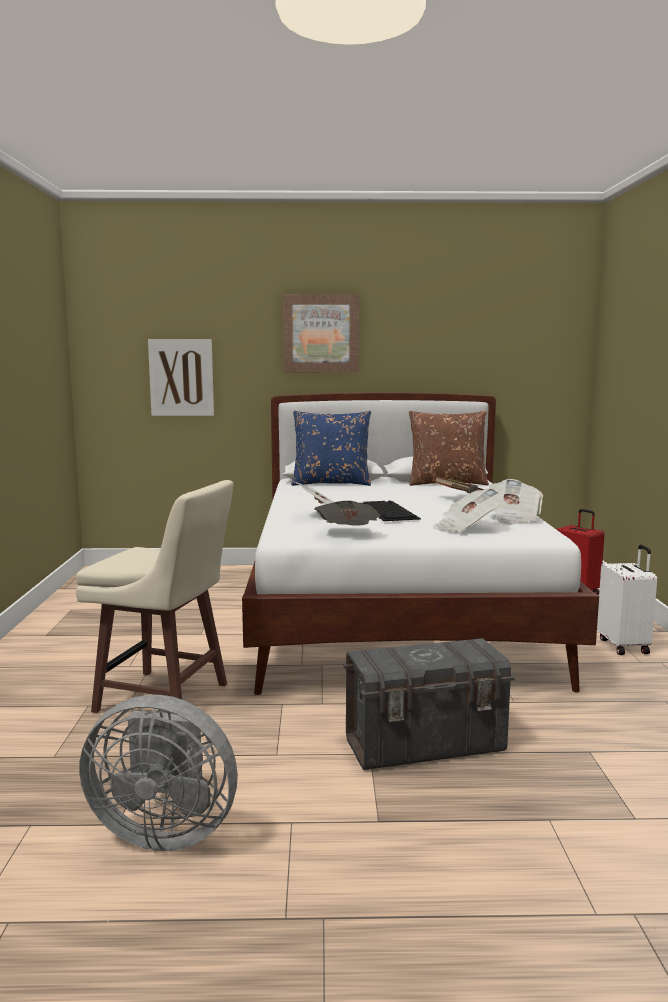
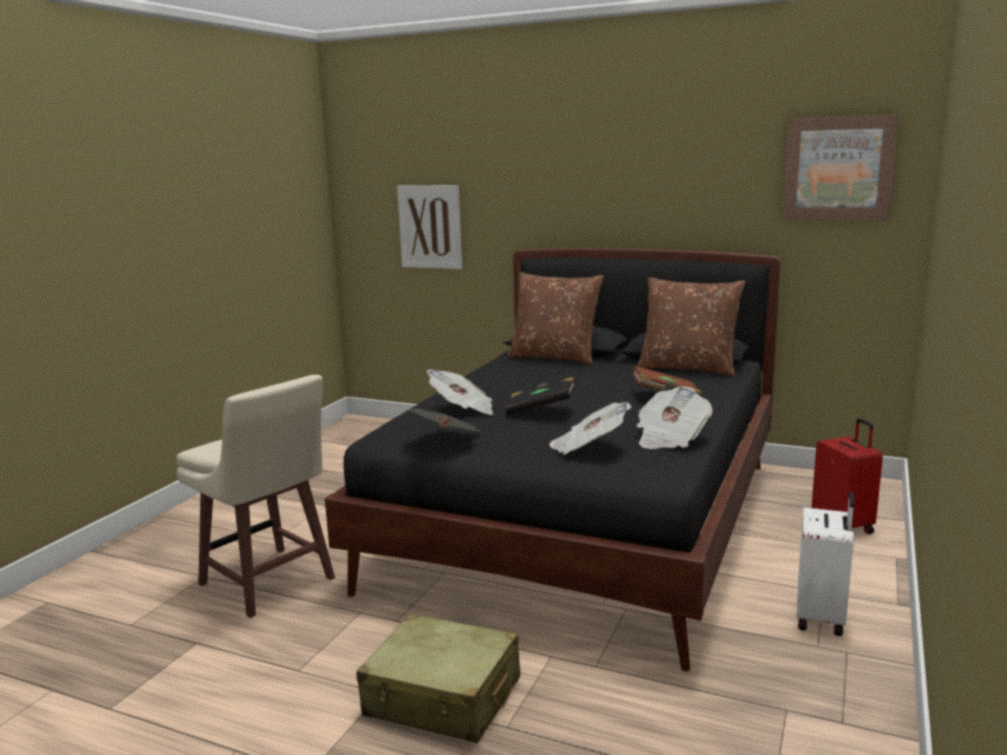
camera: 25 degrees right, 5 degrees up
(164, 831) = (133, 726): grey fan -> none
(321, 333) = (572, 177): picture -> picture (838, 168)
(331, 483) = (554, 357): blue pillow -> brown pillow
(387, 511) = (541, 410): keyboard -> black book
(396, 615) = (585, 522): white bed -> black bed
(425, 745) = (443, 697): grey storage box -> beige suitcase

